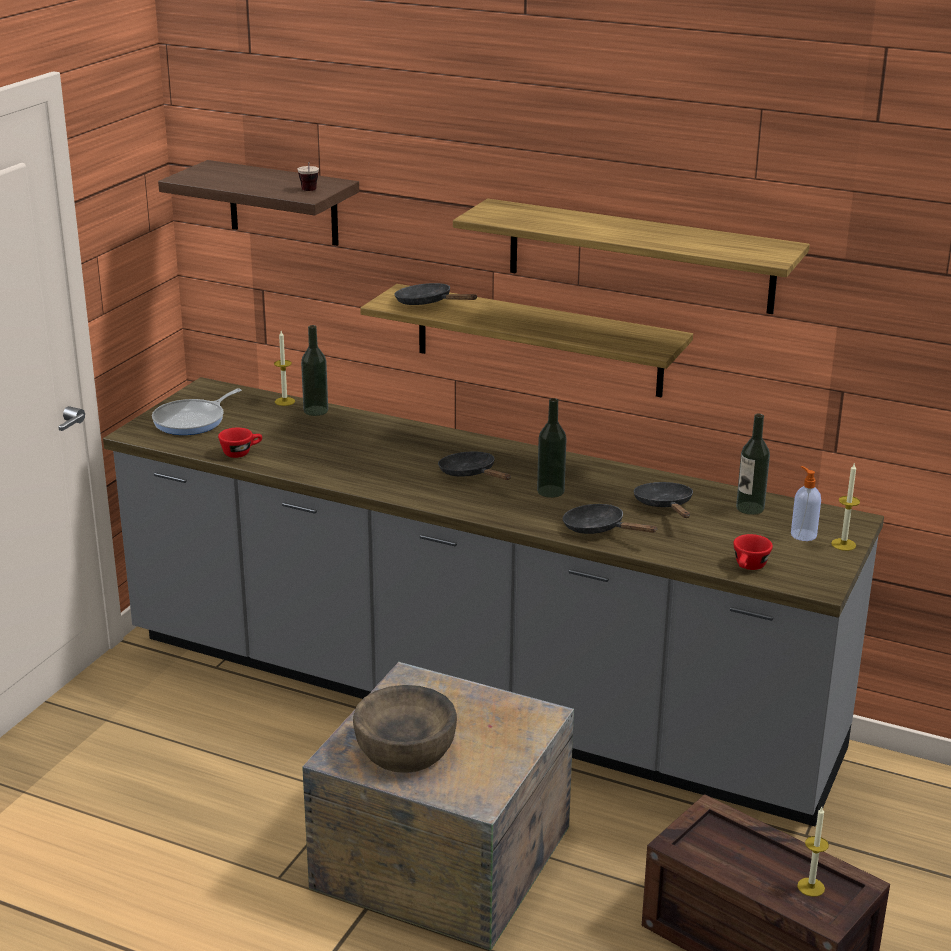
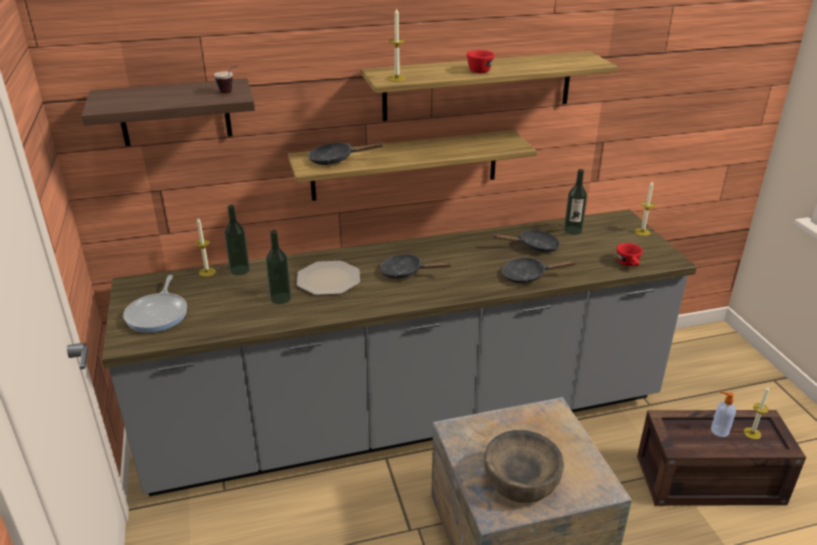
camera: 40 degrees left, 5 degrees up
(241, 452) = (234, 323): red cup -> red cup (480, 70)
(383, 450) = (328, 279): none -> plate
(494, 217) = (397, 78): none -> candle
(550, 491) = (466, 264): bottle -> bottle (280, 298)
(665, 505) = (534, 246): black frying pan -> black frying pan turned 135 degrees clockwise
(803, 534) = (618, 234): soap dispenser -> soap dispenser (719, 431)

